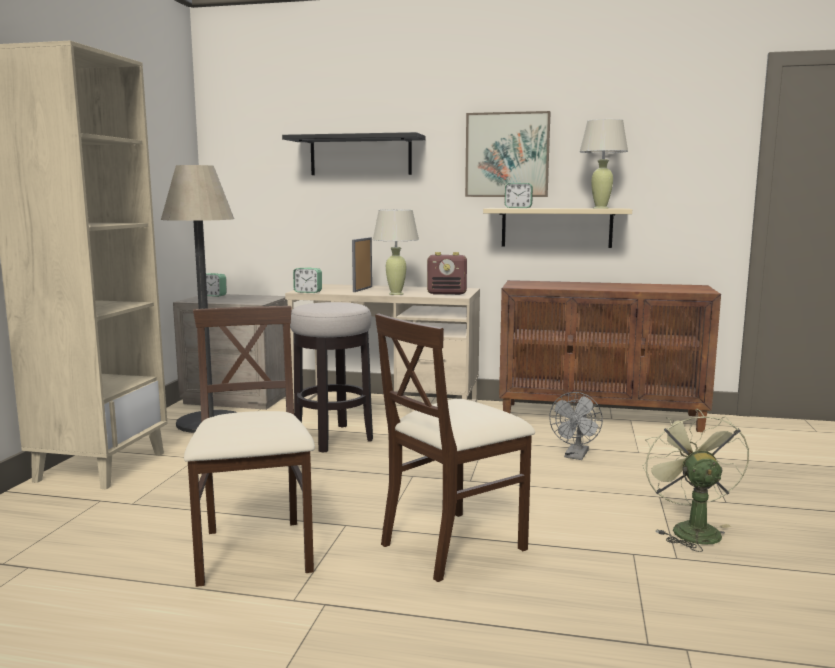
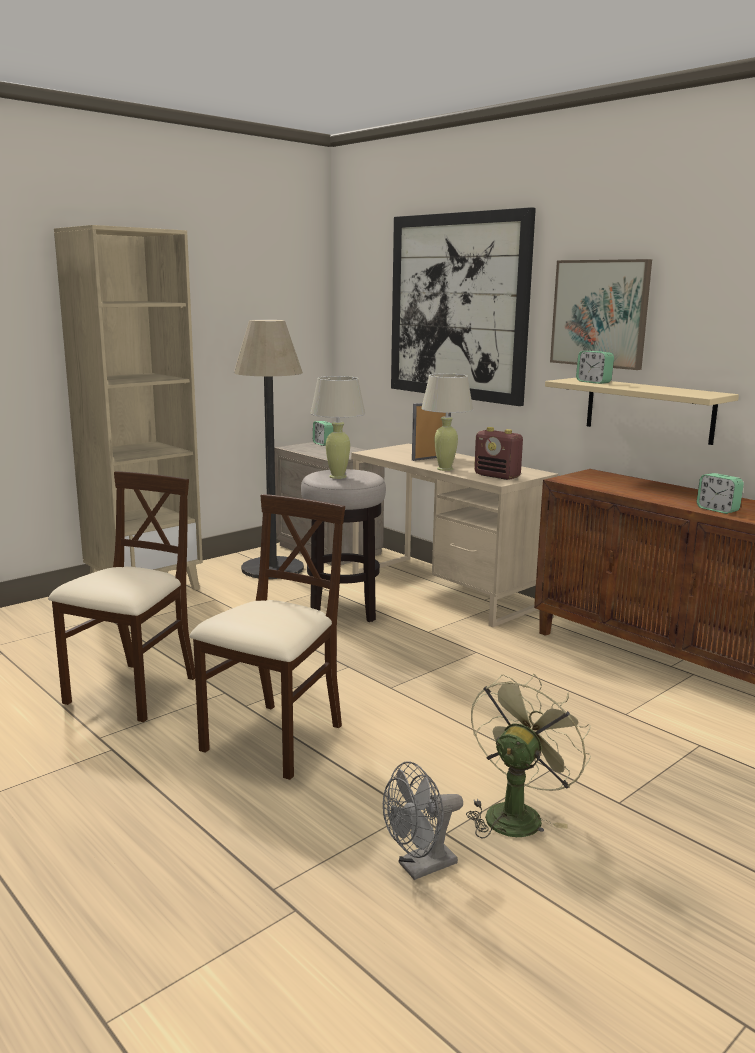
camera: 35 degrees right, 5 degrees up
(308, 292) = (372, 454): alarm clock -> alarm clock (717, 510)
(360, 156) = (458, 307): black shelf -> picture
(453, 544) = (274, 740): beige chair -> beige chair turned 120 degrees clockwise
(575, 456) = (542, 696): grey fan -> grey fan (420, 867)
(601, 208) = (686, 392): beige table lamp -> beige table lamp (337, 476)

